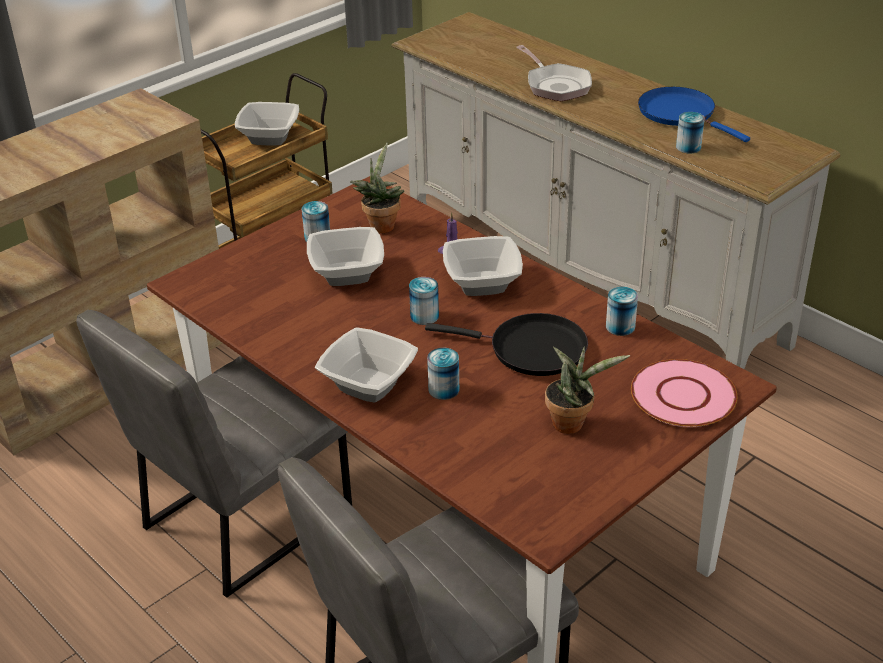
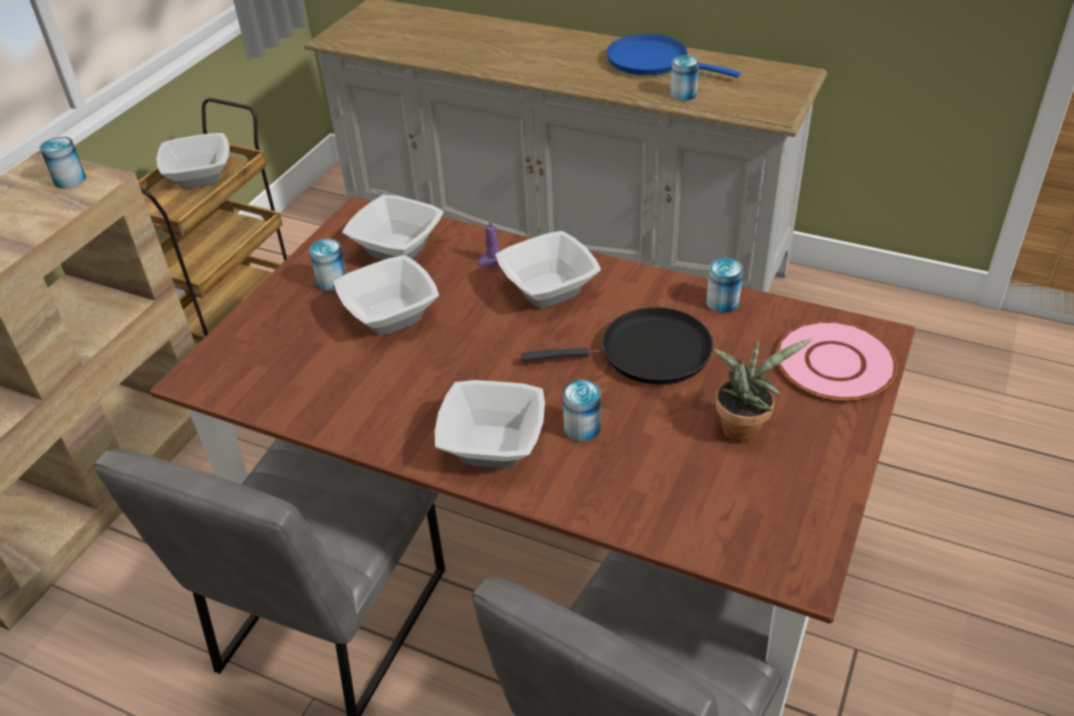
camera: 20 degrees left, 5 degrees up
(381, 225) = (397, 249): potted plant -> bowl
(424, 316) = (508, 345): can -> can (70, 180)
(555, 85) = (508, 57): frying pan -> none

